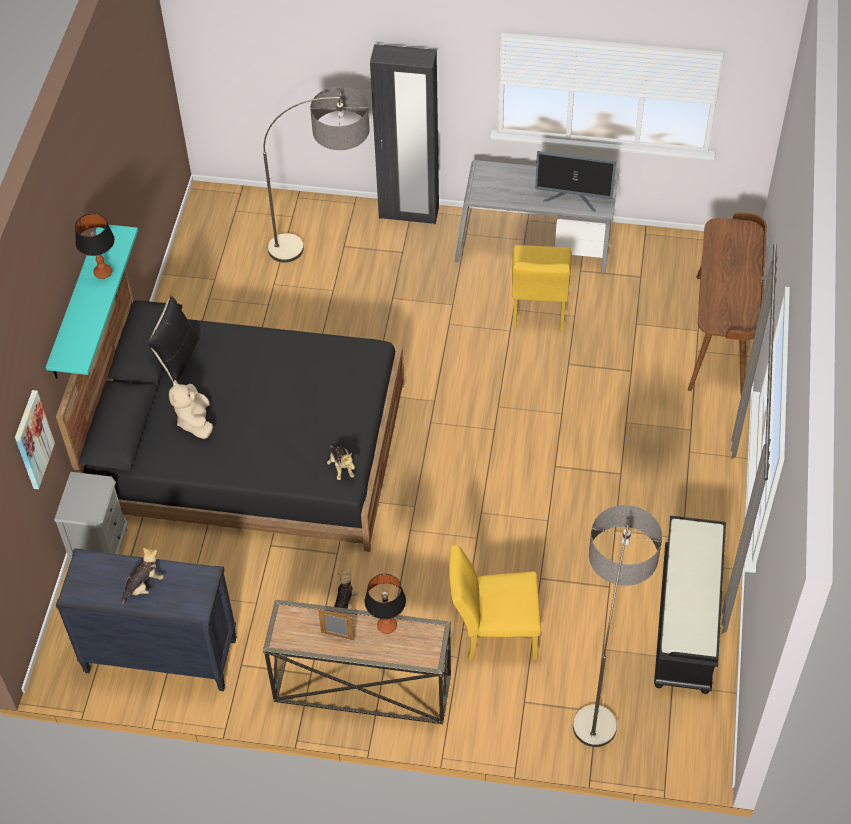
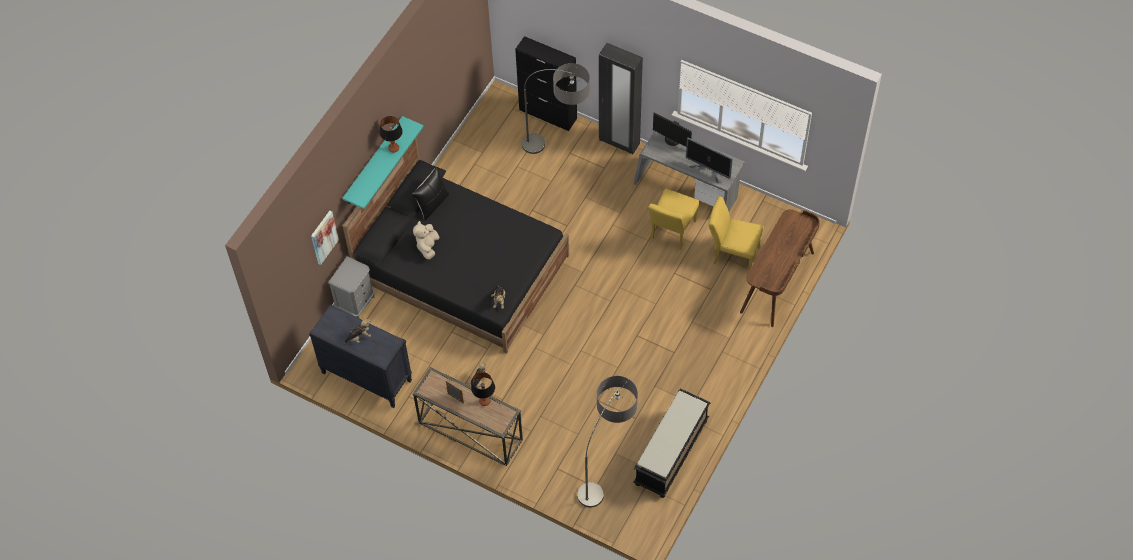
camera: 20 degrees right, 5 degrees up
(290, 204) = (548, 114): none -> black cabinet
(493, 633) = (556, 424): yellow chair -> yellow chair (732, 254)
(502, 173) = (672, 140): none -> monitor

